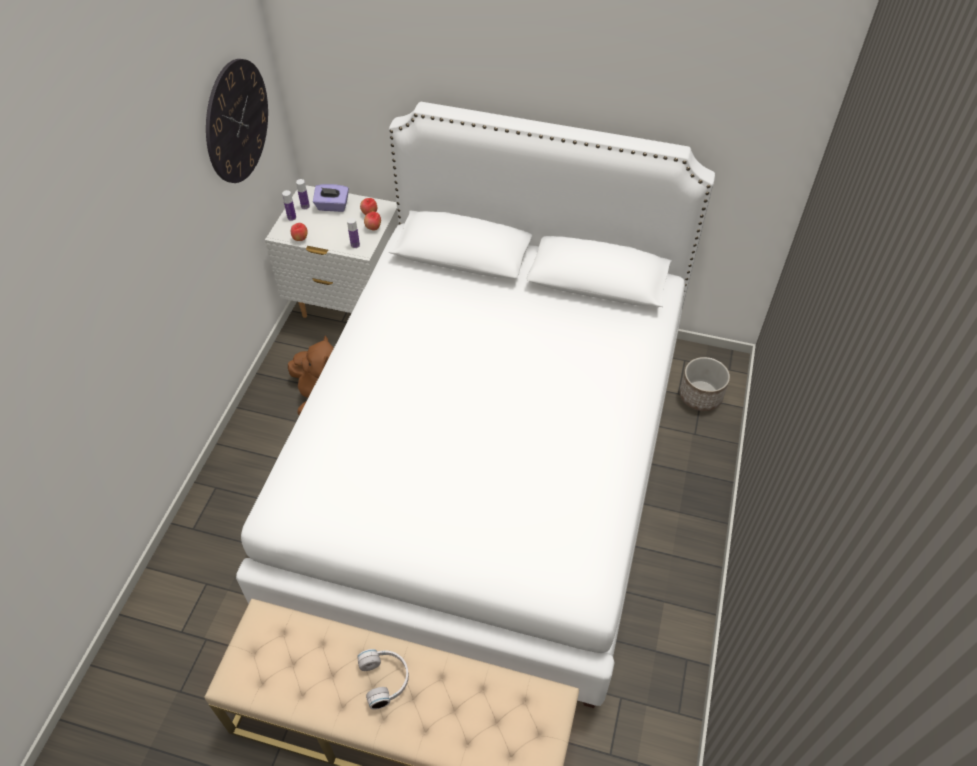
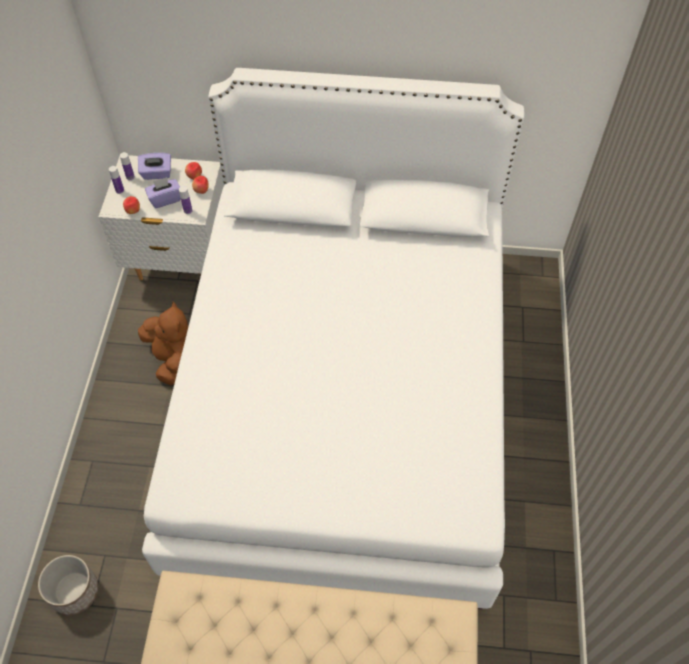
camera: 10 degrees left, 5 degrees up
(237, 121) = (61, 111): wall clock -> none
(335, 231) = (165, 199): none -> purple tissue box
(386, 679) = (304, 625): white headphones -> none
(700, 396) = (521, 305): planter -> planter (74, 591)

